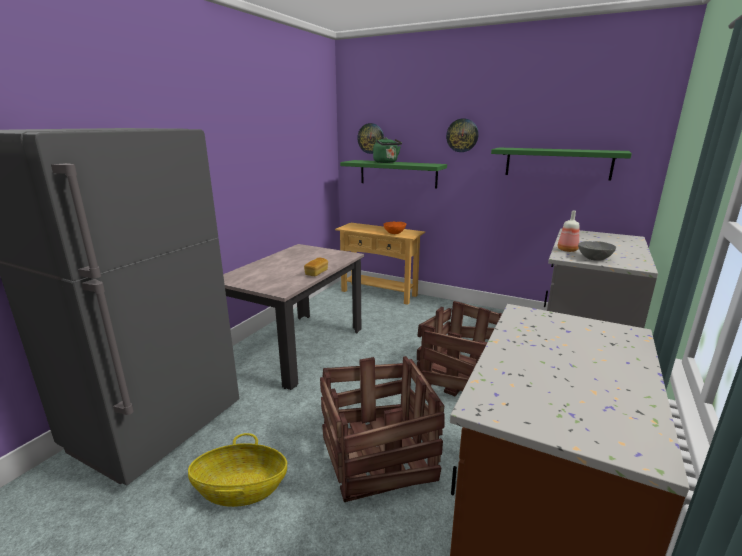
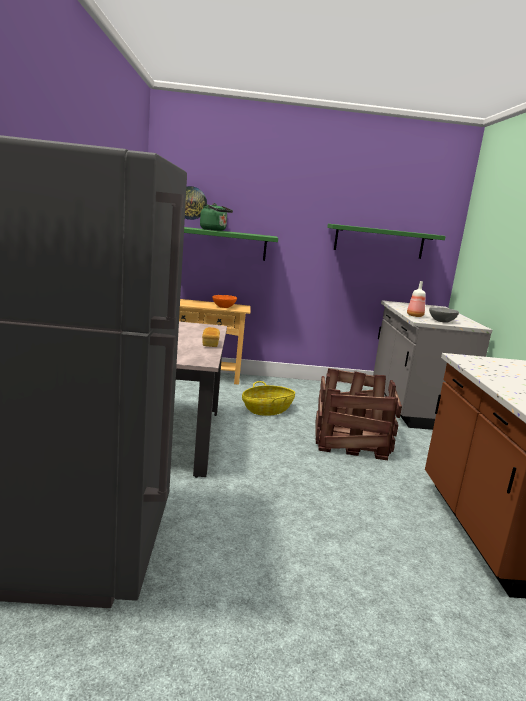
camera: 30 degrees left, 5 degrees down
(241, 489) = (253, 573): basket -> basket (267, 410)
(378, 457) = (346, 514): crate -> none
(462, 135) = (293, 209): wall clock -> none

